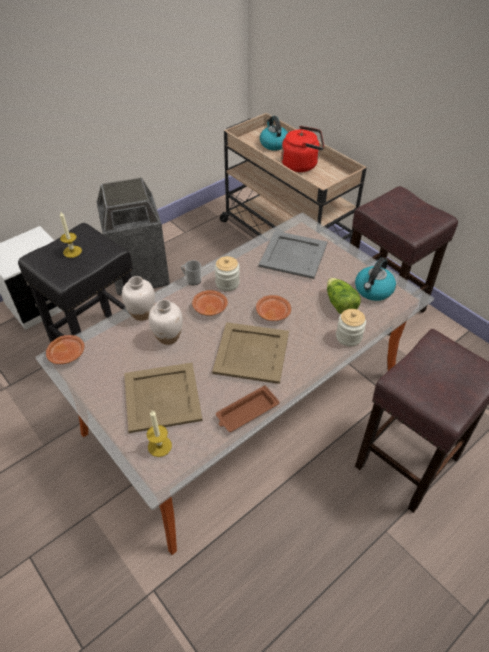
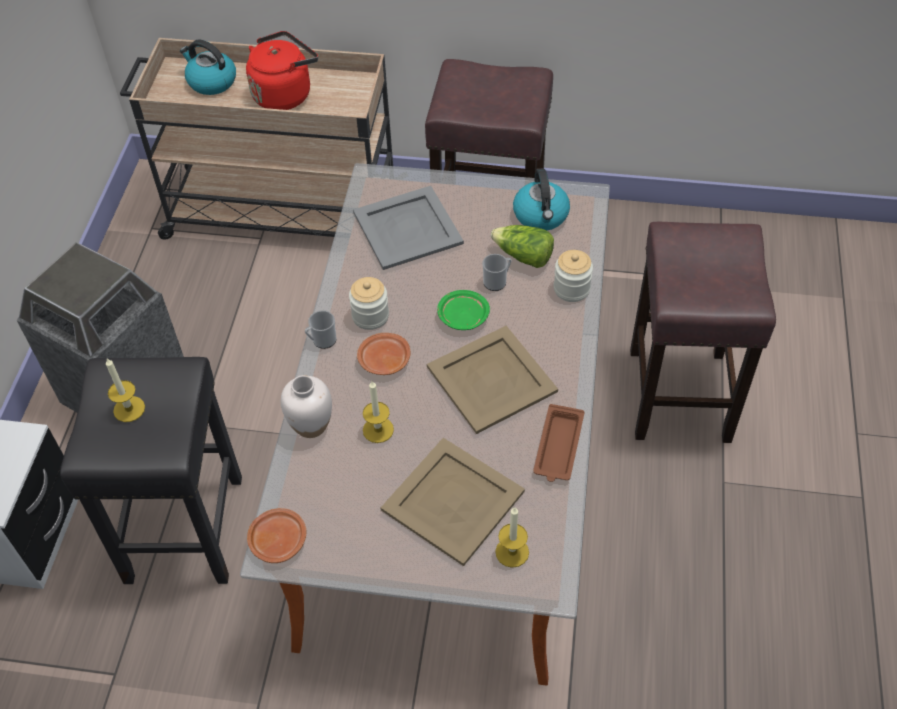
camera: 40 degrees left, 5 degrees up
(168, 337) = (378, 430): white vase -> candle
(272, 312) = (462, 316): brown plate -> green plate
(310, 307) = (497, 281): none -> mug

